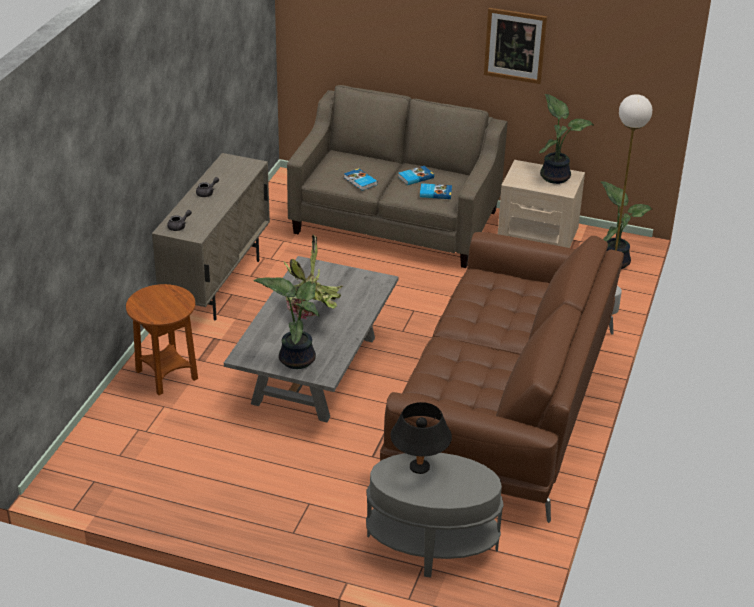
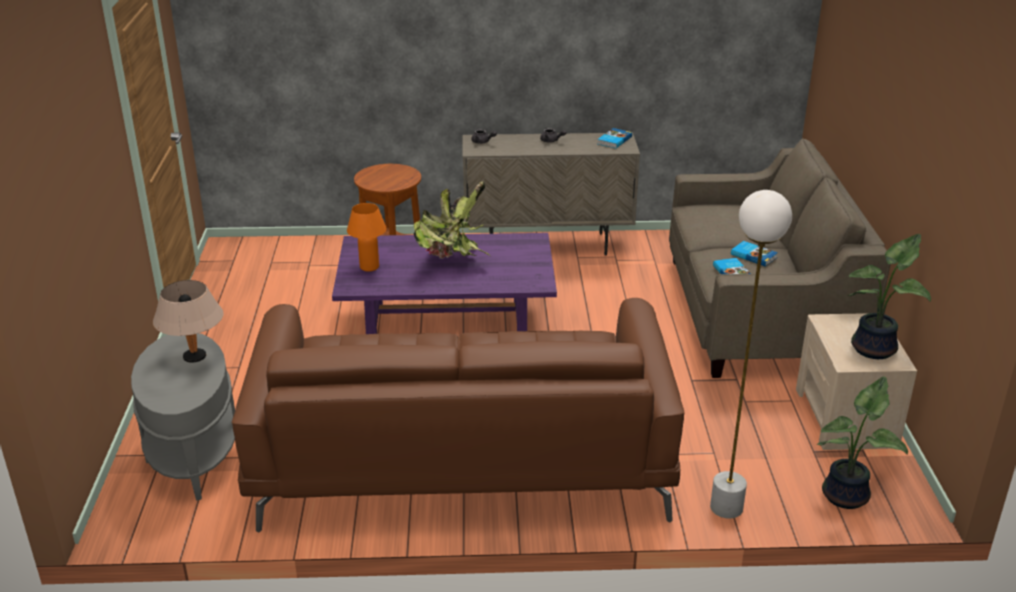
camera: 70 degrees right, 5 degrees down
(295, 358) = (369, 267): potted plant -> orange table lamp
(315, 370) = (447, 325): grey coffee table -> purple coffee table
(360, 181) = (708, 228): book -> book (613, 140)
(419, 467) = (194, 357): black table lamp -> beige table lamp
(515, 45) = (917, 150): picture -> none

